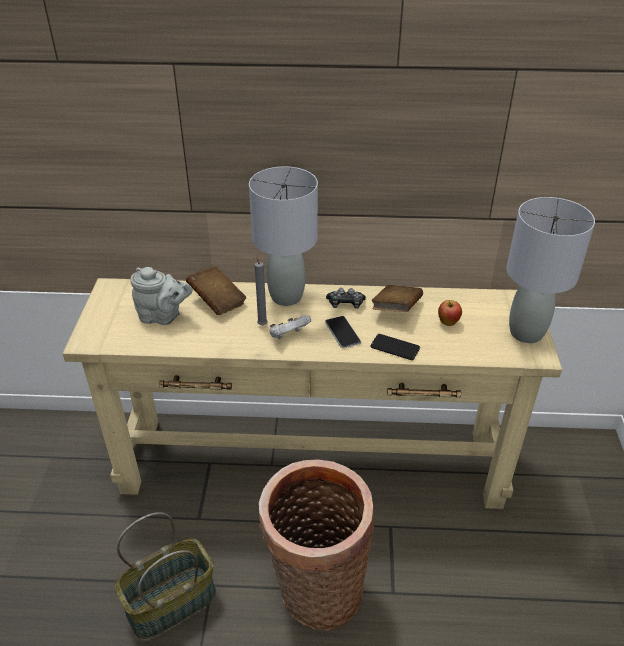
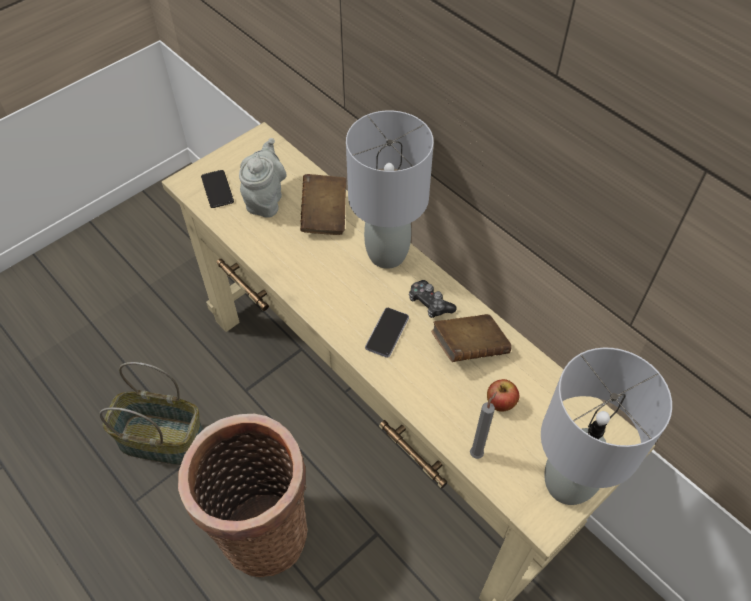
camera: 45 degrees right, 15 degrees up
(163, 317) = (265, 200): grey teapot -> grey teapot turned 135 degrees counterclockwise
(262, 324) = (332, 268): grey candle -> grey candle (477, 453)
(288, 336) = (338, 298): white game controller -> none
(395, 347) = (413, 388): phone -> phone (217, 189)

